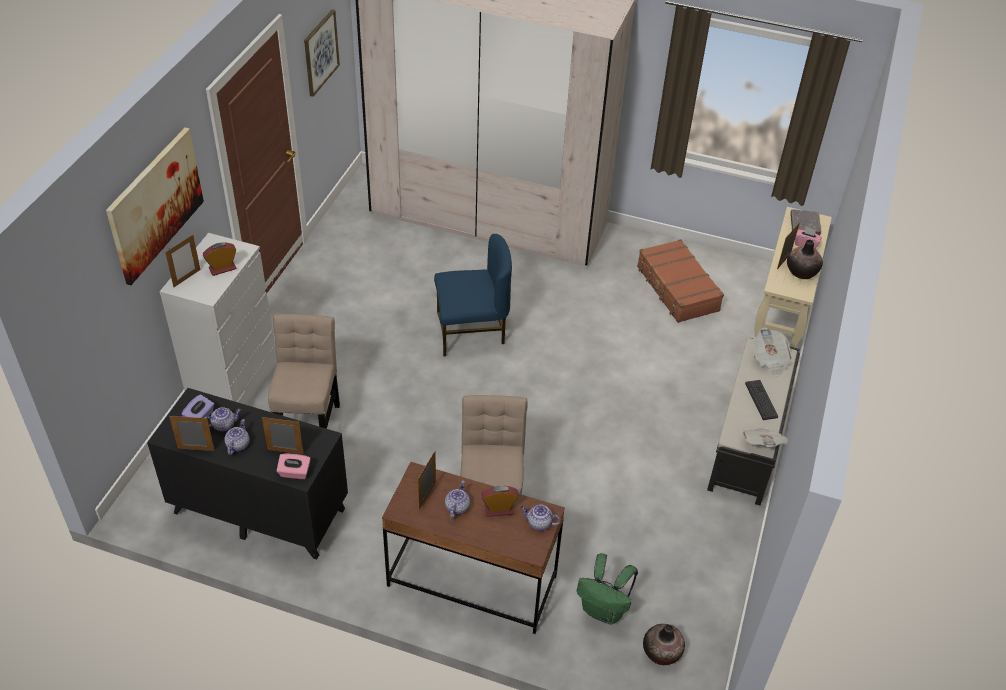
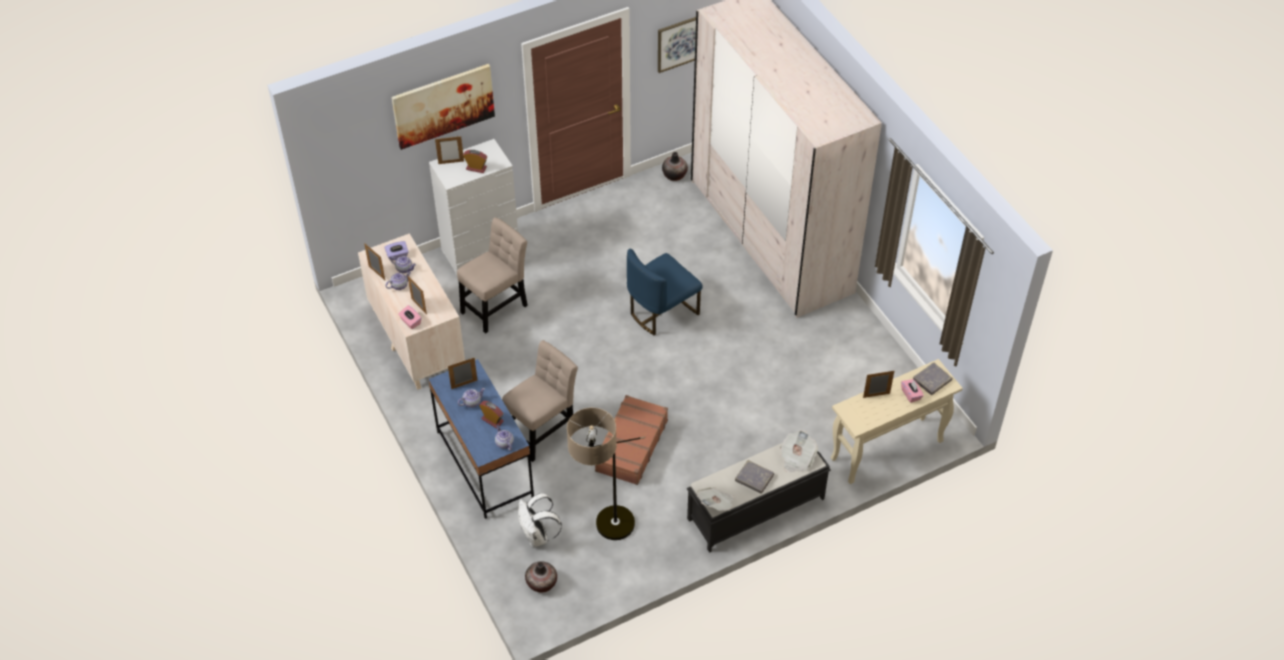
camera: 45 degrees right, 5 degrees up
(259, 510) = (417, 339): black dresser -> beige dresser
(471, 332) = (661, 311): blue chair -> blue chair turned 105 degrees clockwise
(472, 581) = (484, 464): brown desk -> blue desk
(604, 610) = (537, 536): green backpack -> white backpack
(658, 559) = (604, 534): none -> floor lamp
(677, 289) = (843, 375): brown suitcase -> brown suitcase (630, 446)
(761, 400) = (754, 478): keyboard -> grey book
(801, 272) = (878, 411): vase -> vase (674, 175)

